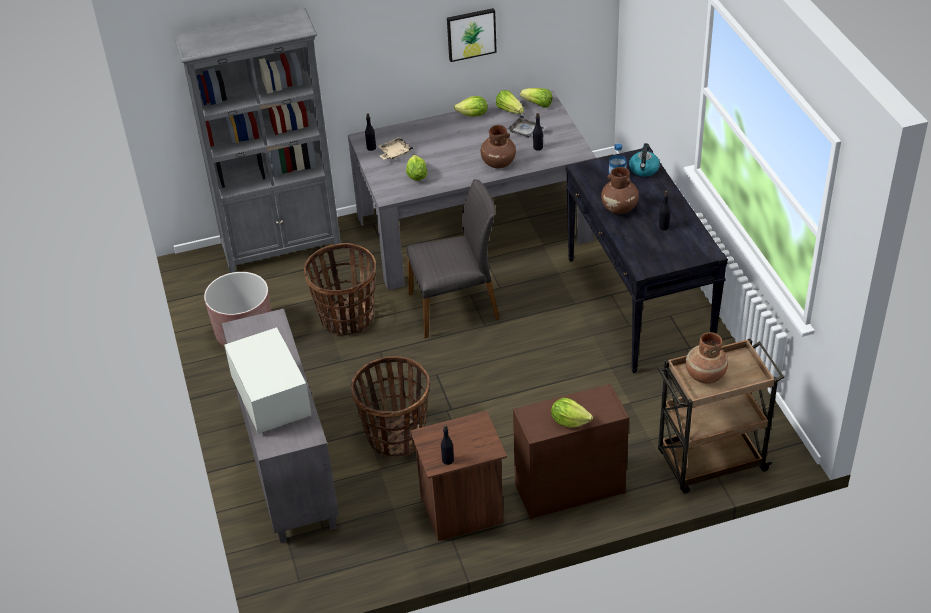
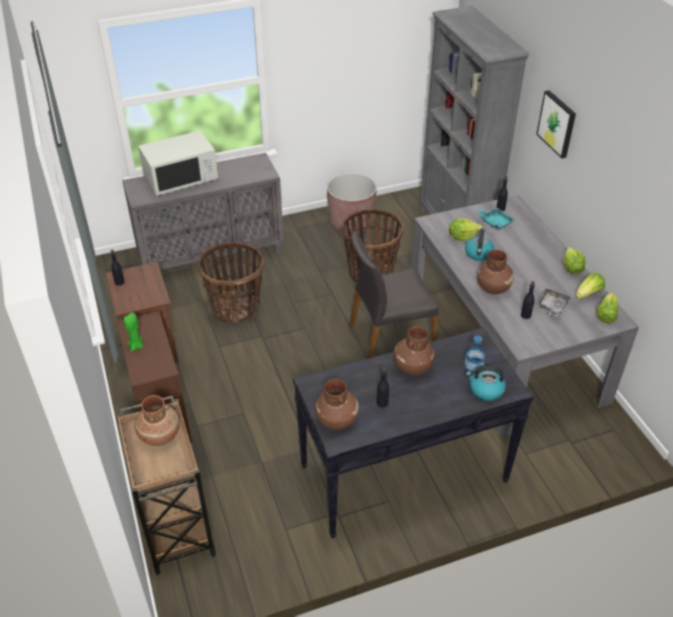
camera: 85 degrees right, 0 degrees up
(394, 153) = (495, 222): beige tray -> turquoise tray
(446, 167) = (478, 254): none -> kettle
(455, 306) = (390, 336): grey chair -> grey chair turned 90 degrees clockwise
(471, 34) = (613, 199): picture -> picture (557, 123)
(569, 421) = (136, 346): lettuce -> green candle
(685, 253) = (337, 419): none -> brown vase

